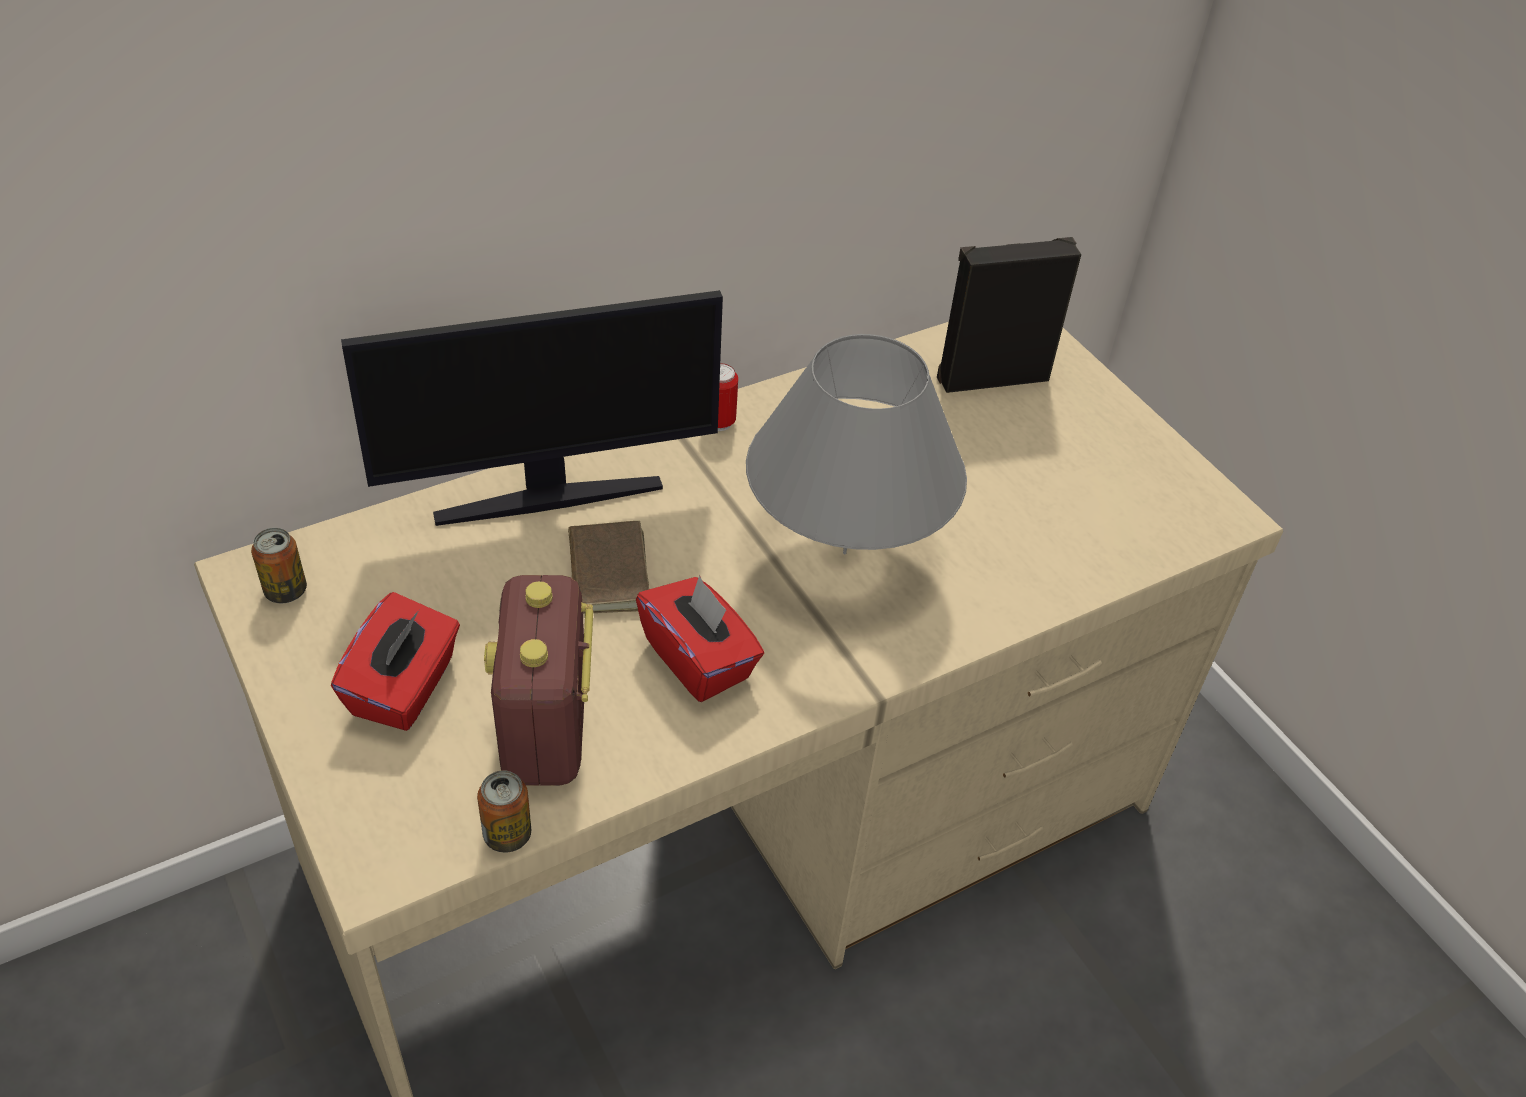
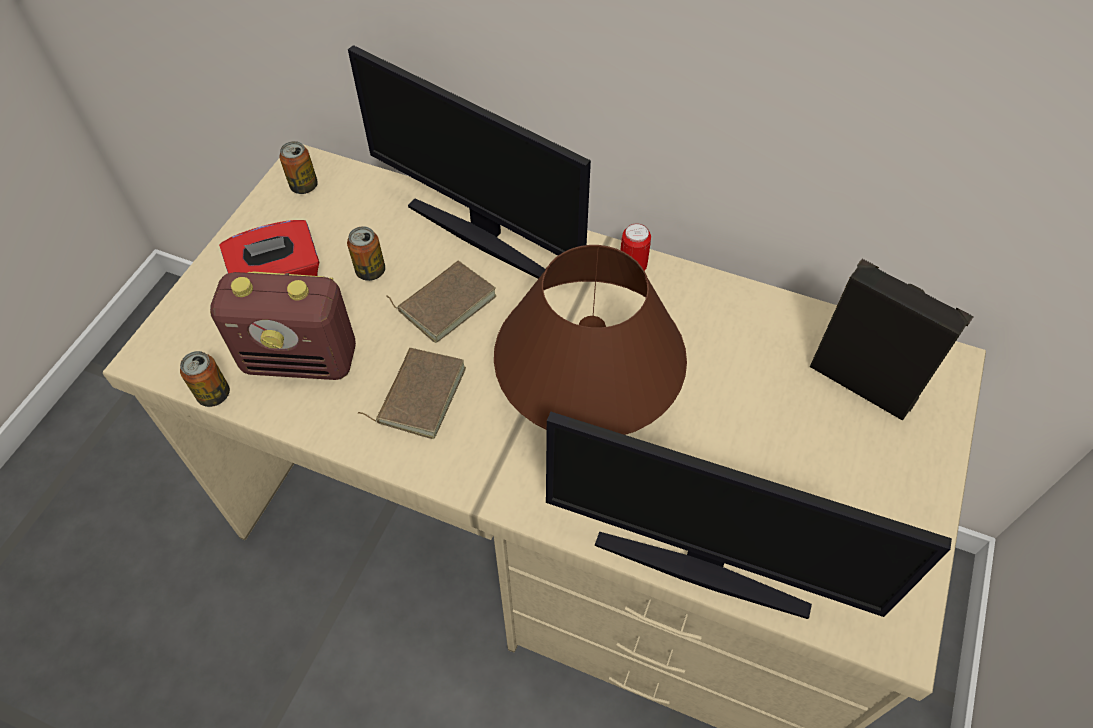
camera: 55 degrees right, 10 degrees up
(489, 606) = (370, 271): none -> can
(546, 730) = (301, 359): radio -> radio turned 135 degrees counterclockwise
(699, 660) = (419, 394): red tissue box -> brown book
(844, 553) = (586, 409): grey table lamp -> brown table lamp
(1075, 583) = (702, 568): none -> monitor

